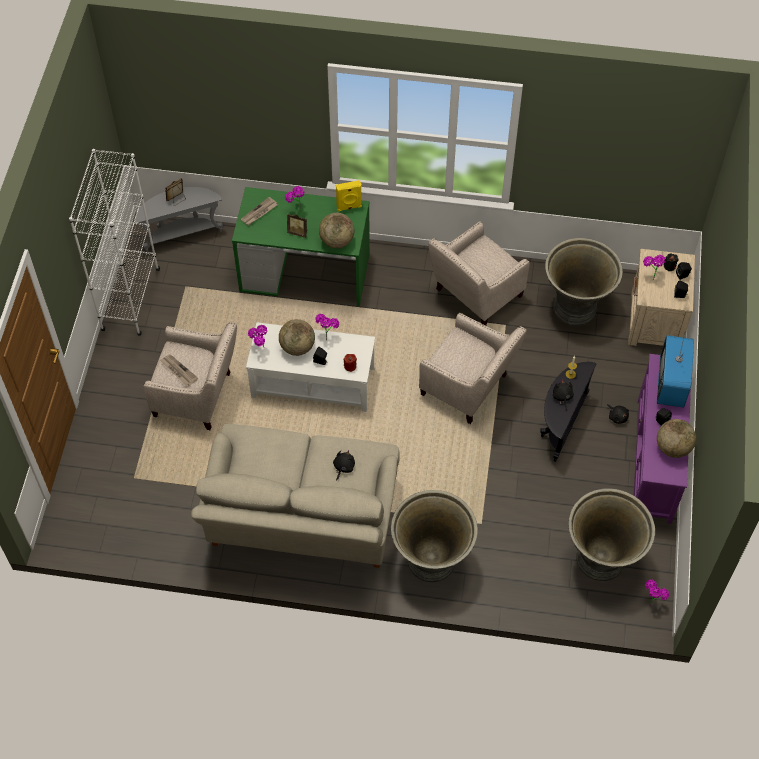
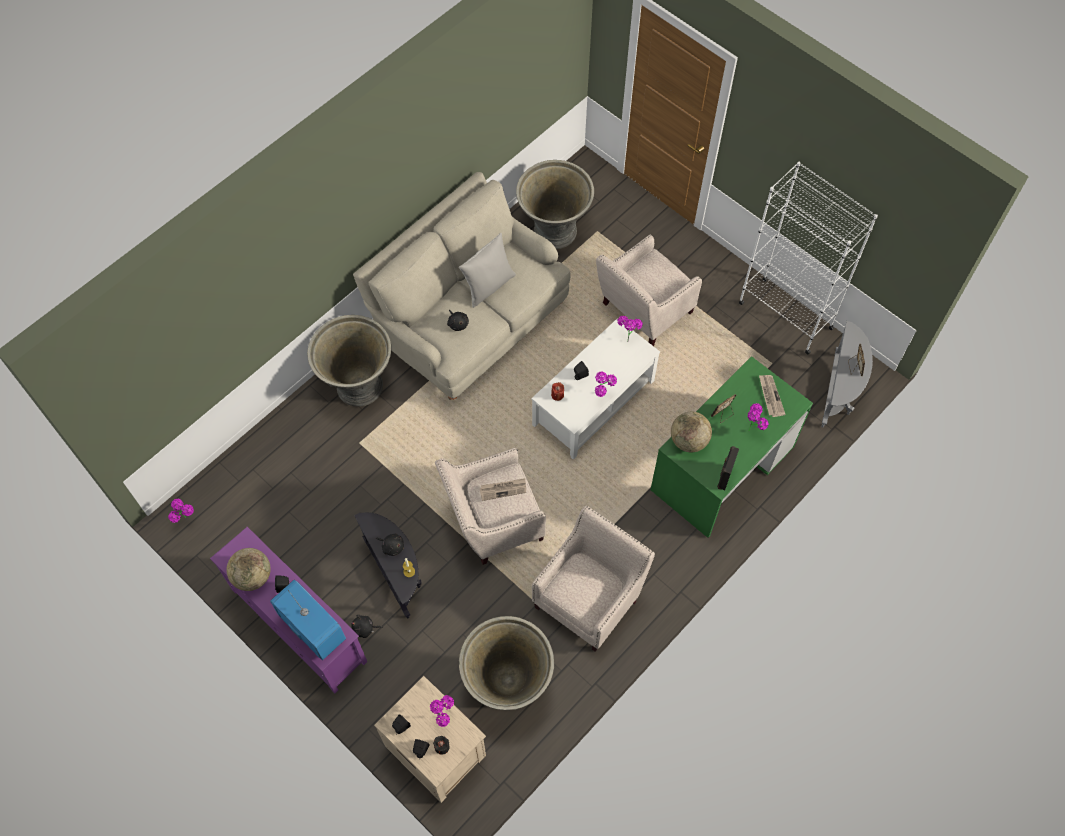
camera: 125 degrees right, 5 degrees up
(178, 371) = (652, 272): newspaper -> newspaper (503, 489)
(287, 470) = (488, 286): none -> grey pillow
(297, 347) = (608, 367): globe -> none
(349, 207) = (724, 476): yellow speaker -> black speaker
(474, 296) = (590, 598): beige armchair -> beige armchair turned 45 degrees clockwise
(601, 560) = (252, 510): grey planter -> grey planter (553, 232)

